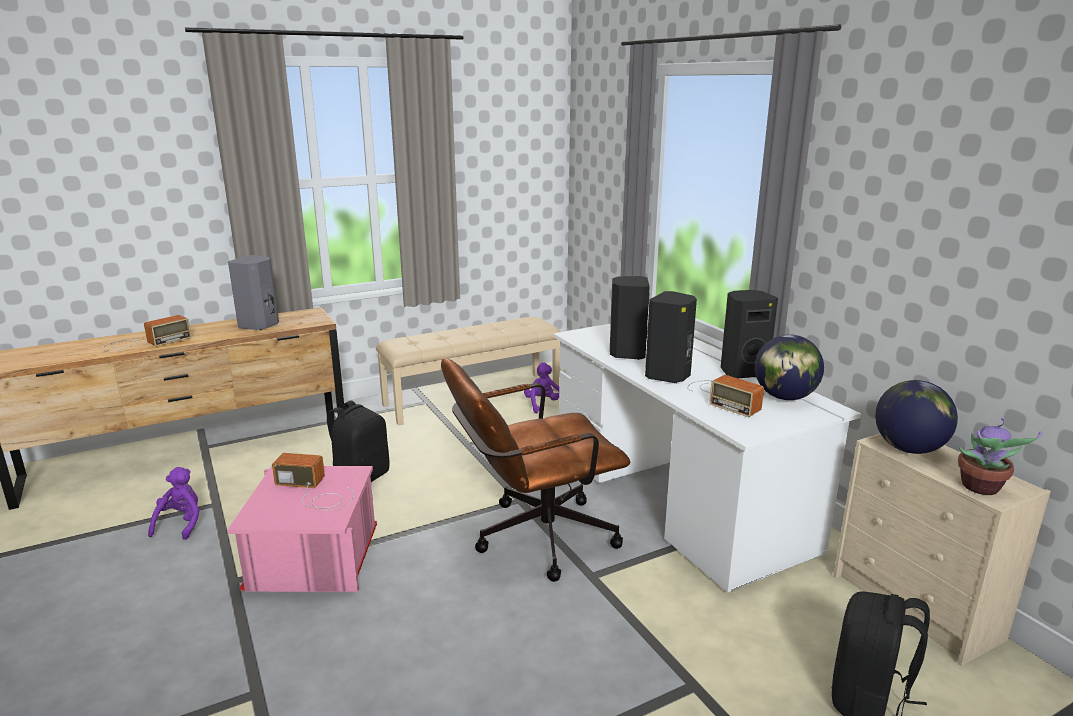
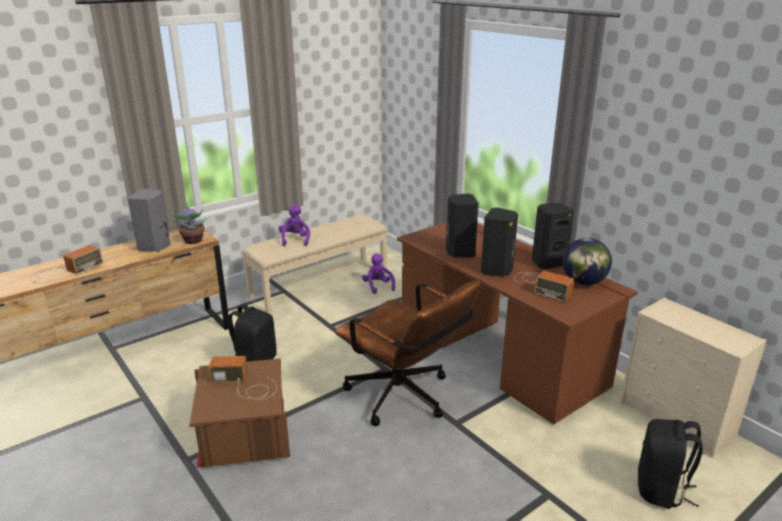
camera: 10 degrees left, 5 degrees up
(181, 524) = (122, 417): purple plush toy -> purple plush toy (295, 240)
(312, 561) = (243, 436): pink storage box -> brown storage box
(533, 538) = (405, 399): brown office chair -> brown office chair turned 105 degrees counterclockwise
(676, 496) = (499, 354): white desk -> brown desk
(908, 449) = (673, 316): globe -> none
(980, 488) = (724, 342): potted plant -> potted plant (193, 241)

